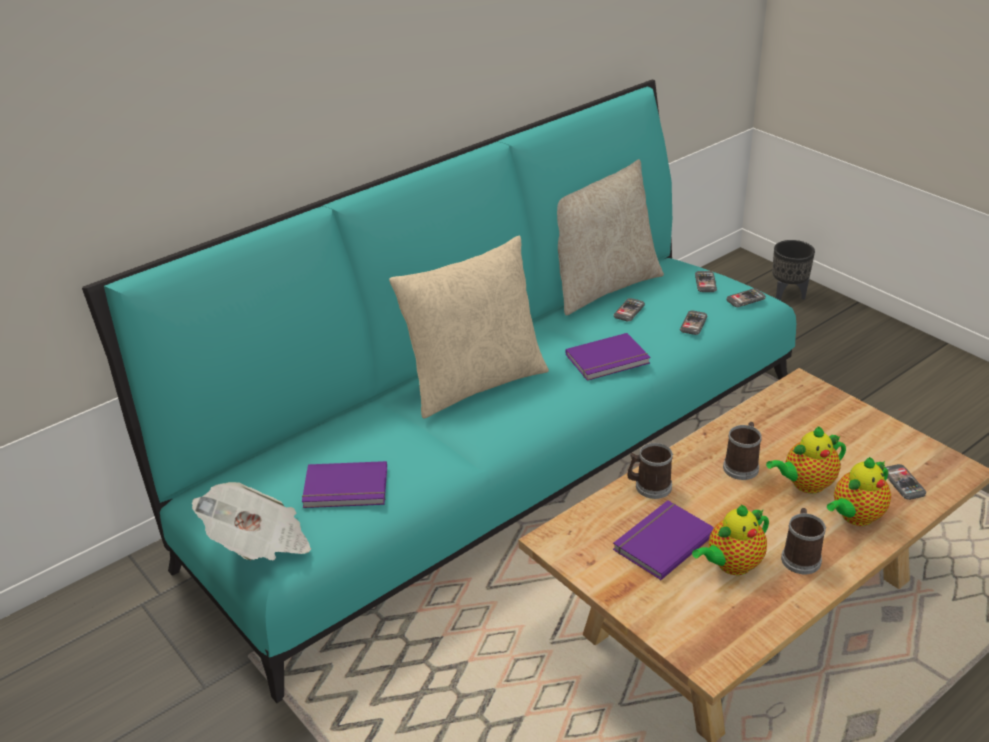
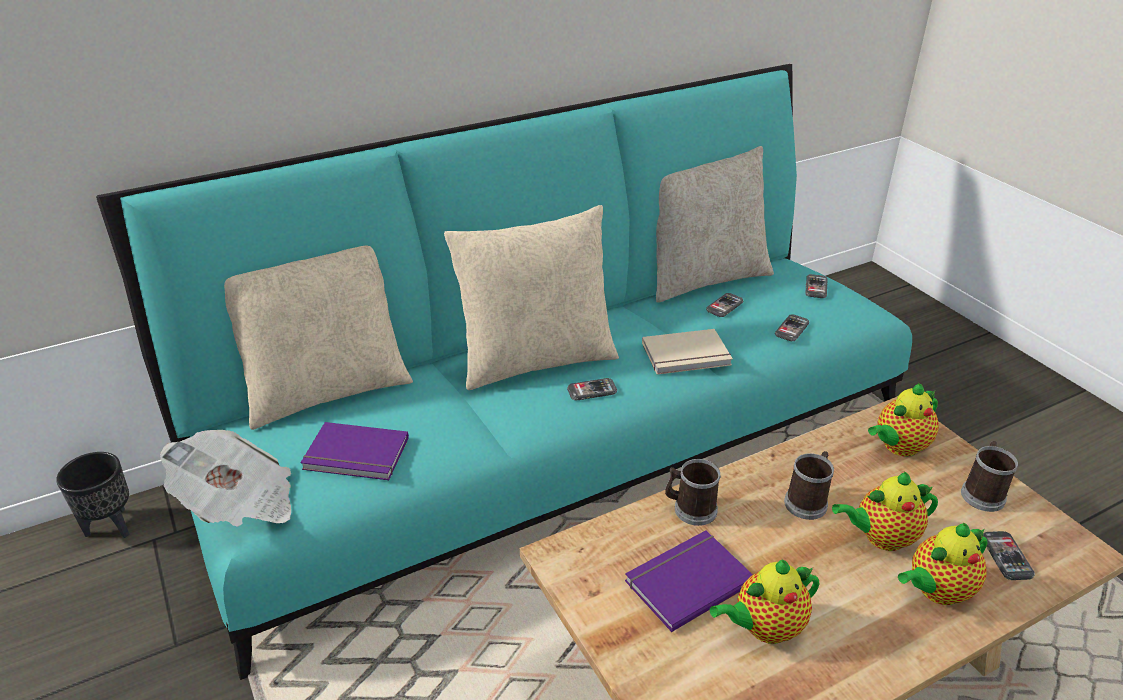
camera: 10 degrees right, 0 degrees up
(289, 438) = (327, 390): none -> beige pillow
(609, 360) = (687, 356): purple book -> beige book
(745, 299) = (857, 310): phone -> phone (592, 390)
(787, 295) = (913, 315): black planter -> black planter (112, 526)
(800, 556) = (854, 632): mug -> mug (982, 493)
(805, 411) = (898, 447): none -> teapot

